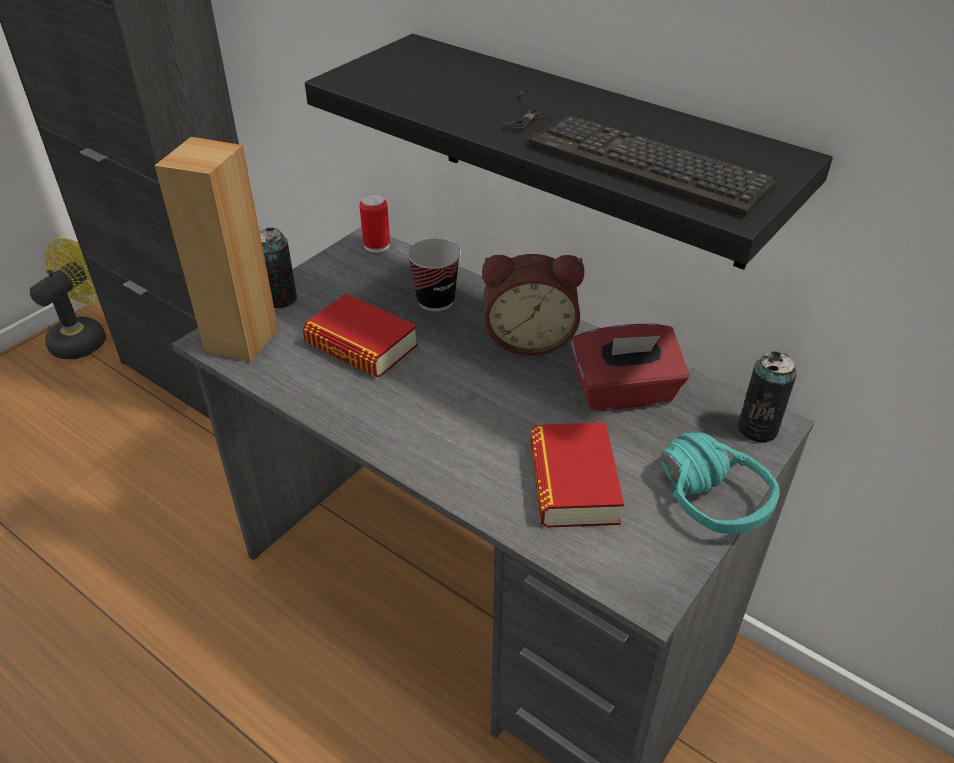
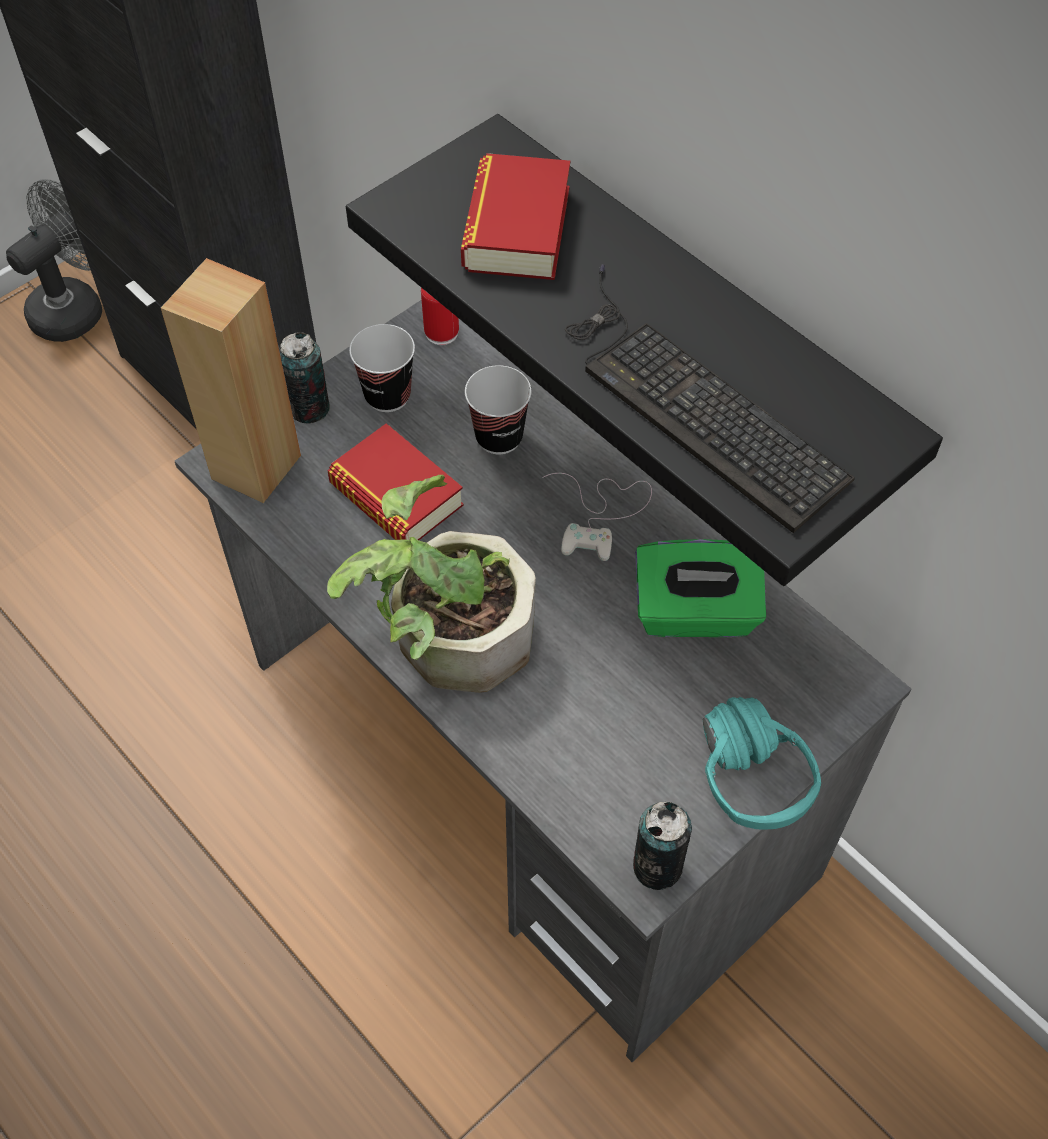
camera: 10 degrees right, 15 degrees up
(85, 337) = (75, 307): yellow fan -> grey fan
(342, 285) = (387, 395): none -> cup
(422, 432) = (446, 634): none -> potted plant
(529, 338) = (601, 514): alarm clock -> white game controller
(573, 483) = (601, 729): book -> book (516, 228)
(624, 393) = (695, 613): red tissue box -> green tissue box
(757, 429) = (838, 689): can -> can (657, 866)

